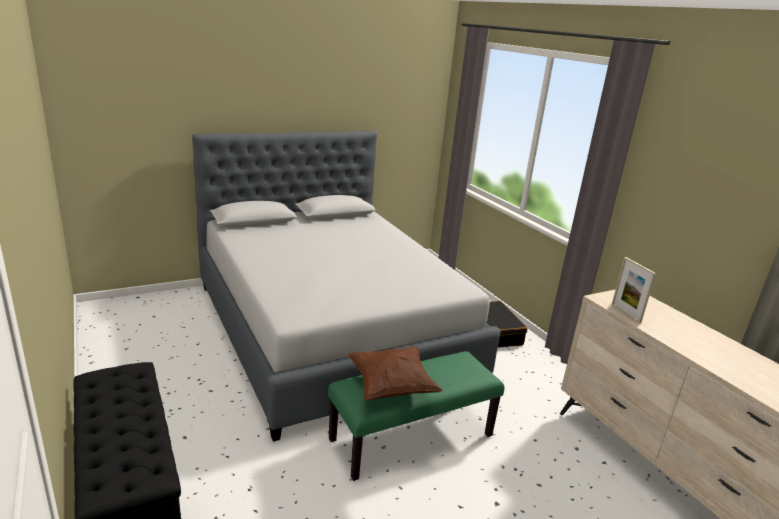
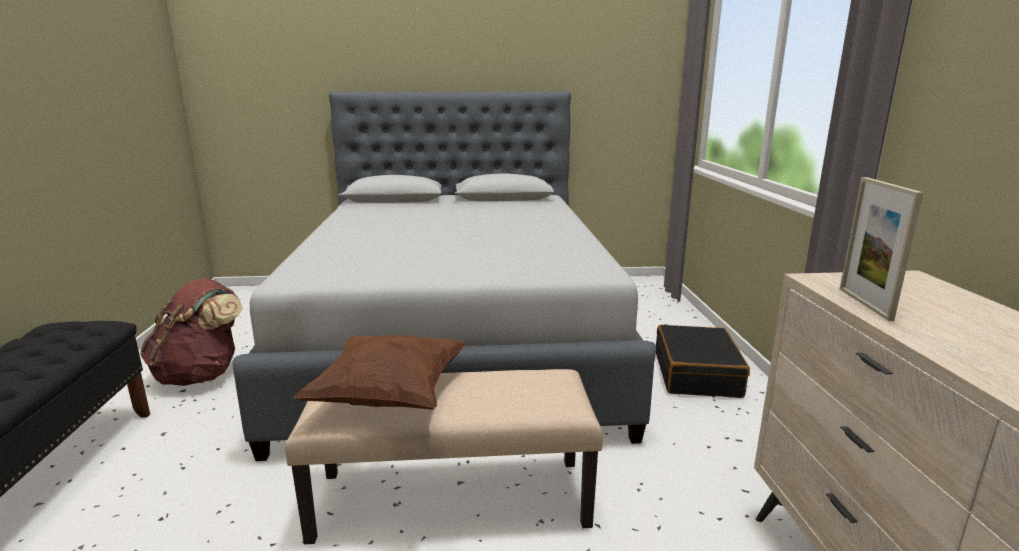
camera: 25 degrees right, 5 degrees down
(162, 388) = (201, 375): none -> brown backpack
(412, 437) = (453, 499): green bench -> beige bench

